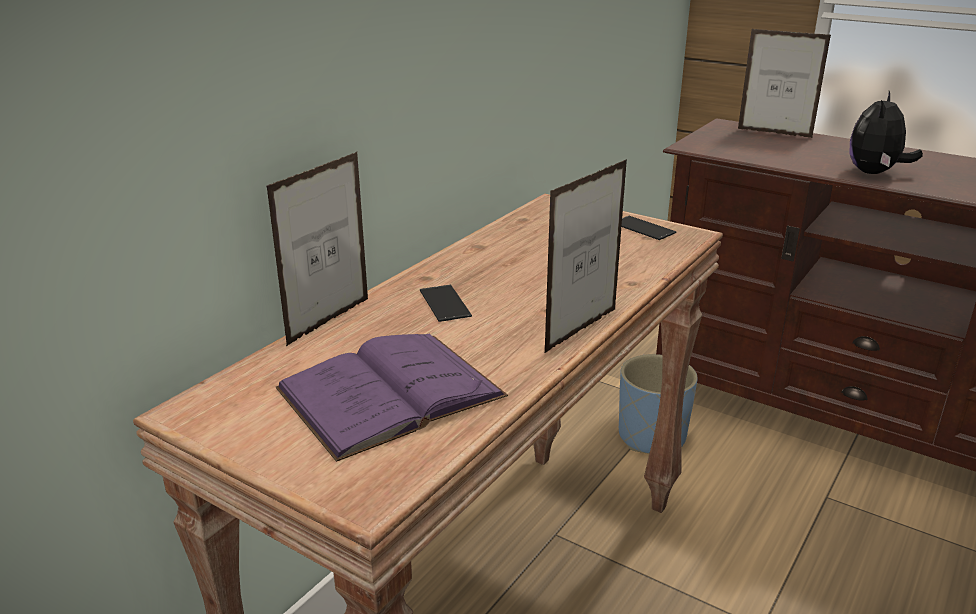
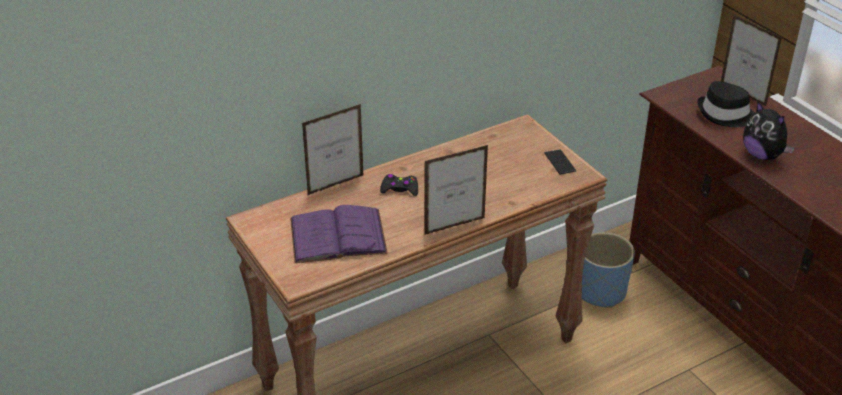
camera: 25 degrees right, 10 degrees up
(445, 303) = (399, 189): phone -> black game controller
(782, 150) = (725, 114): none -> black hat
(875, 173) = (762, 155): plush toy -> plush toy turned 90 degrees counterclockwise

